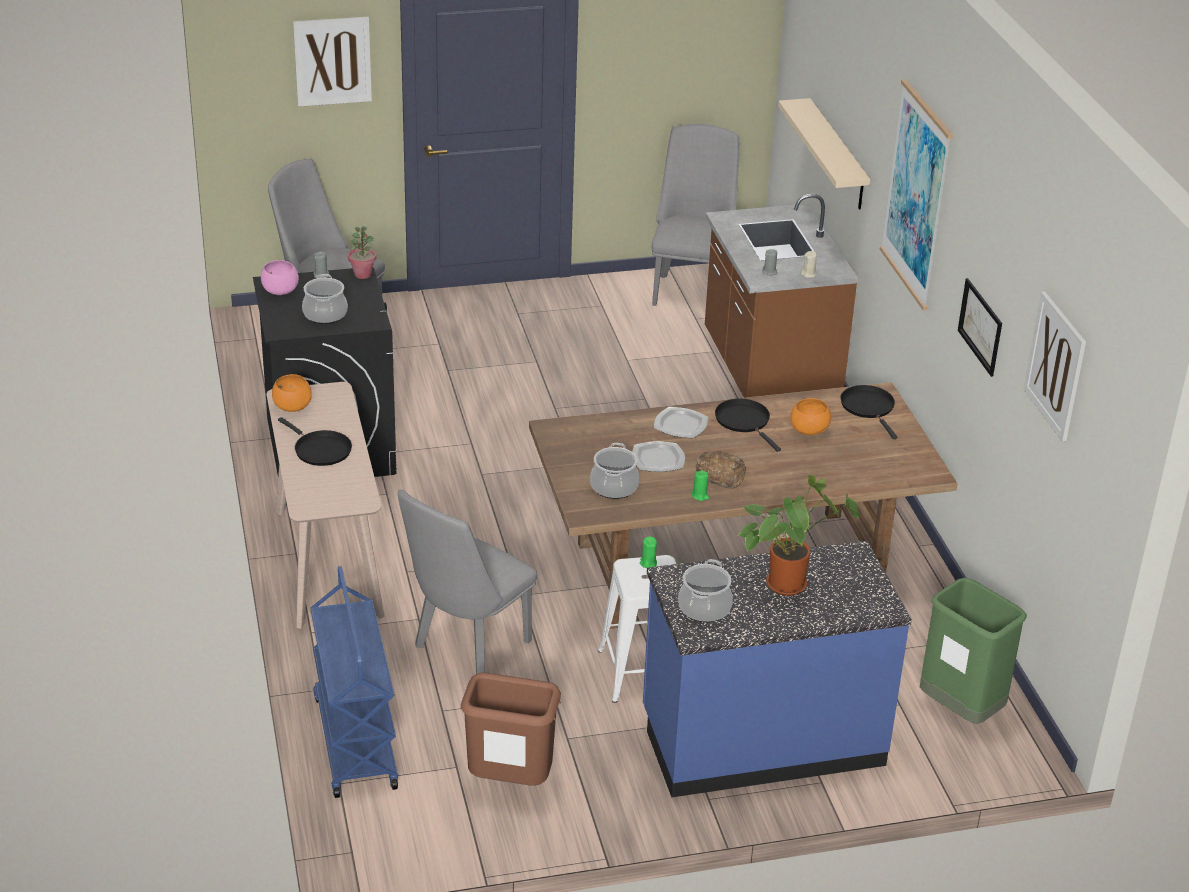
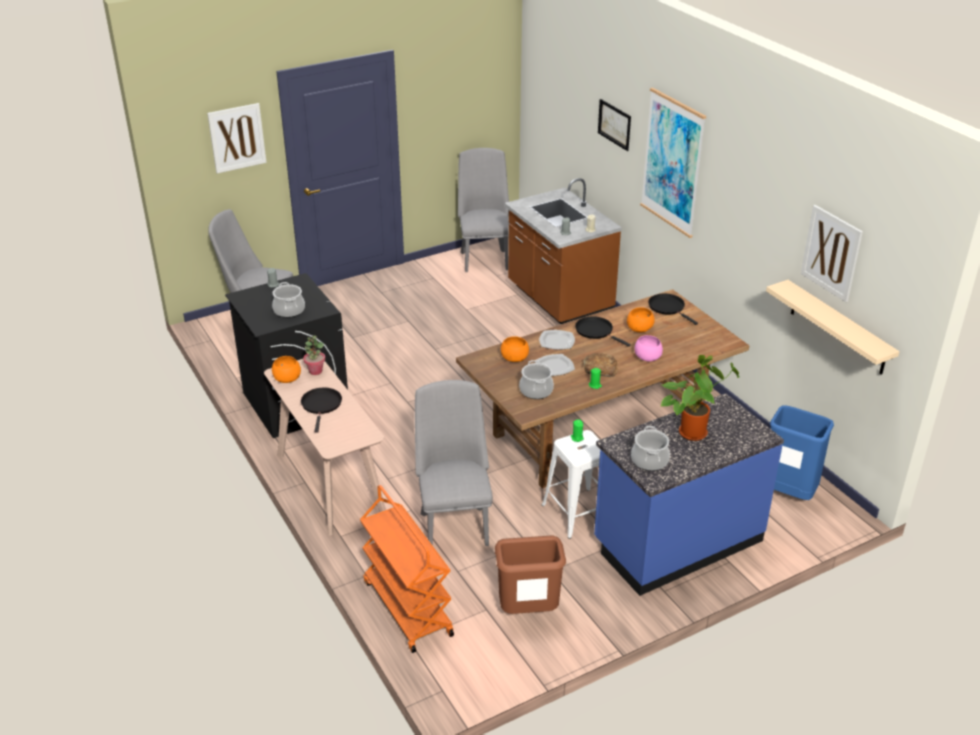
camera: 15 degrees left, 0 degrees up
(280, 291) = (249, 300): pink bowl -> pink bowl (648, 358)
(320, 450) = (321, 405): black frying pan -> black frying pan turned 120 degrees counterclockwise
(354, 741) = (407, 608): blue cart -> orange cart
(362, 274) = (302, 279): potted plant -> potted plant (315, 371)
(467, 649) = (454, 524): grey chair -> grey chair turned 150 degrees clockwise
(609, 438) = (515, 358): none -> orange bowl
(837, 155) = (587, 151): beige shelf -> beige shelf (838, 328)
(960, 710) = (788, 493): green trash can -> blue trash can
(980, 326) = (748, 239): picture -> picture (614, 124)

